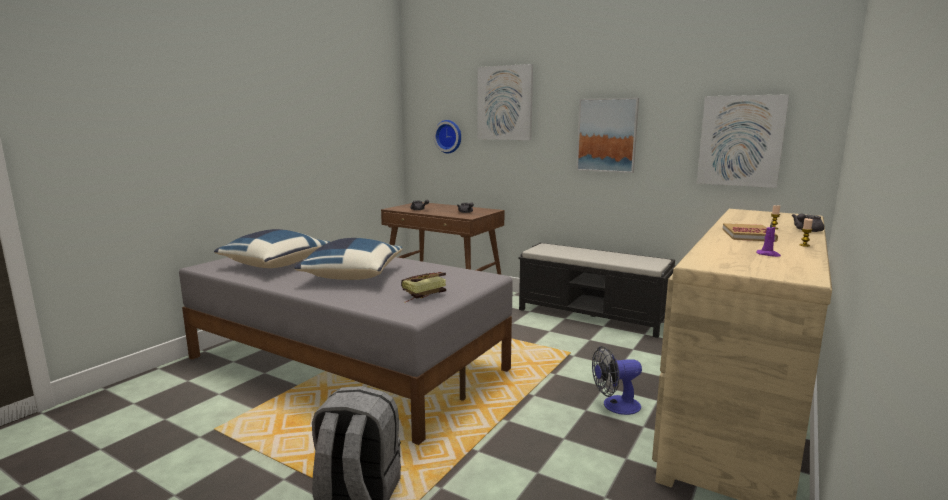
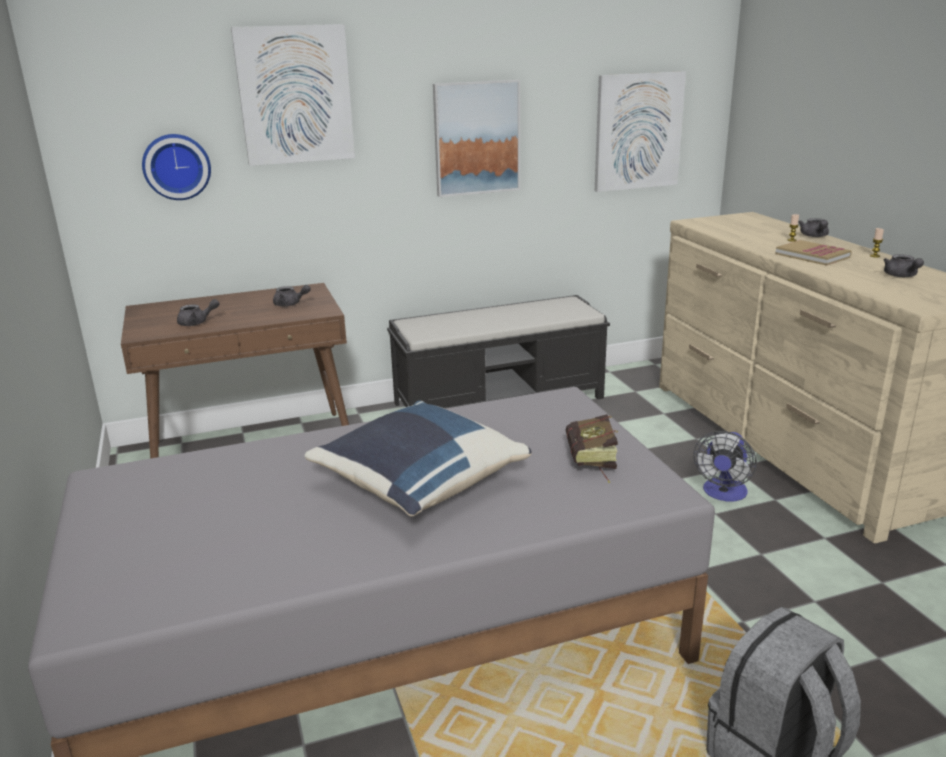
camera: 50 degrees left, 10 degrees up
(275, 264) = (221, 534): blue pillow -> none
(768, 254) = (901, 276): purple candle -> grey teapot

